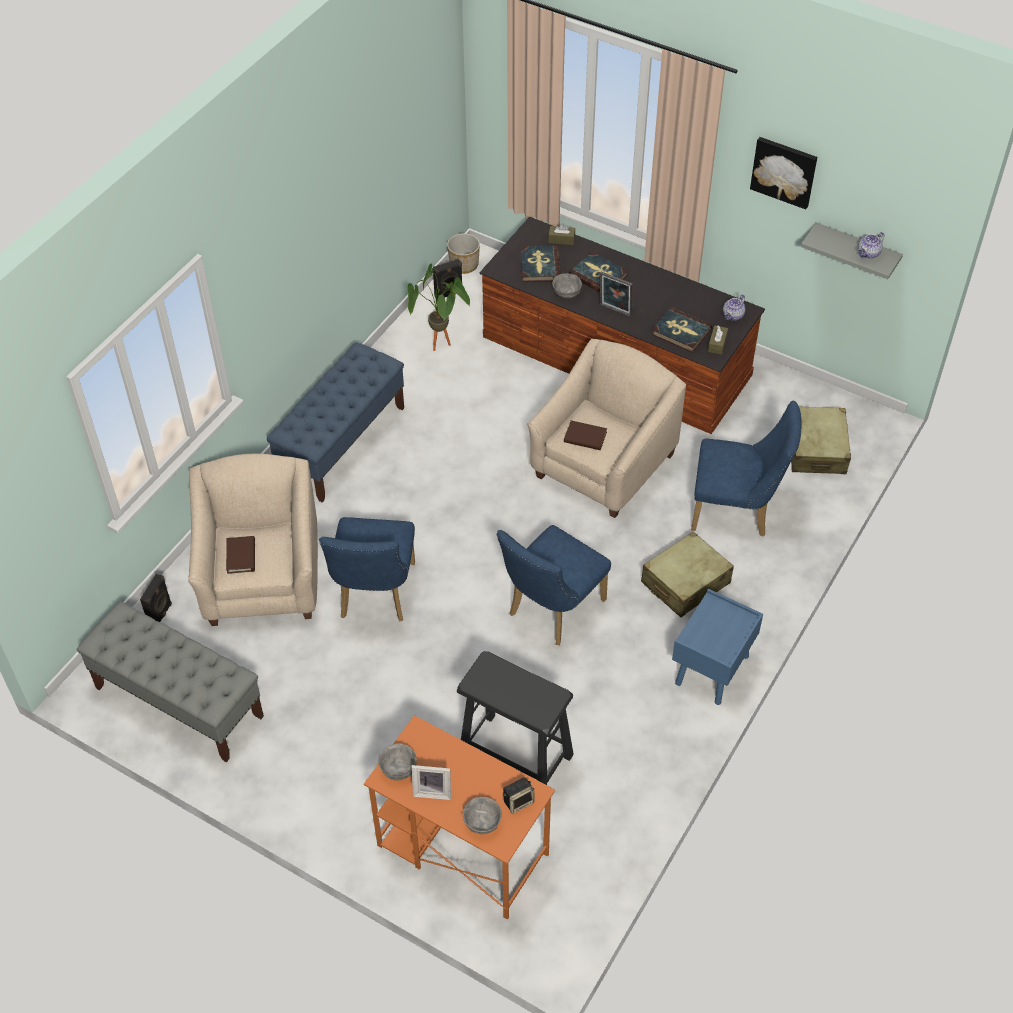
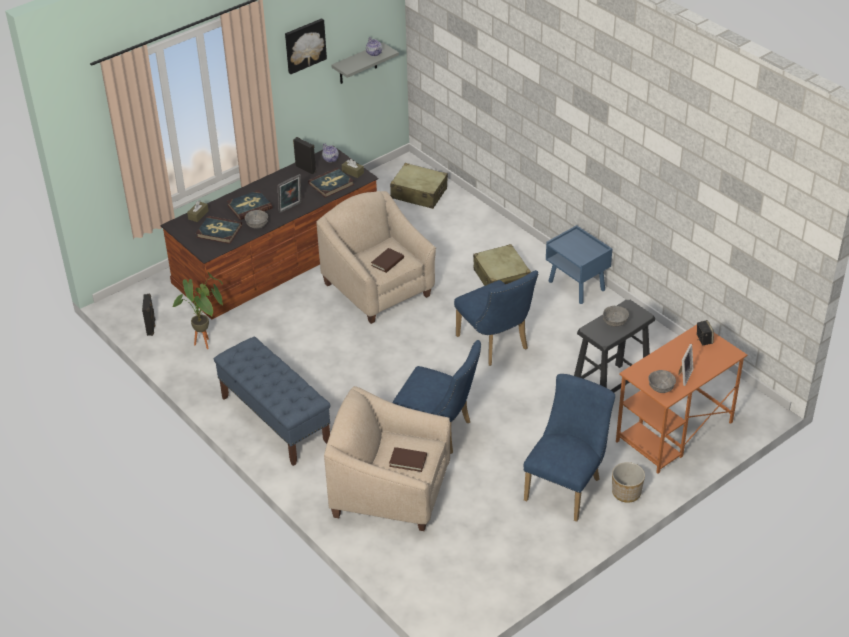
camera: 70 degrees left, 10 degrees down
(161, 615) = (397, 561): black speaker -> black speaker (306, 168)
(178, 702) = (490, 563): grey bench -> none
(464, 265) = (124, 311): planter -> planter (626, 492)
(481, 822) = (714, 359): grey bowl -> grey bowl (614, 323)
(737, 511) = (453, 241): blue chair -> blue chair (566, 487)

